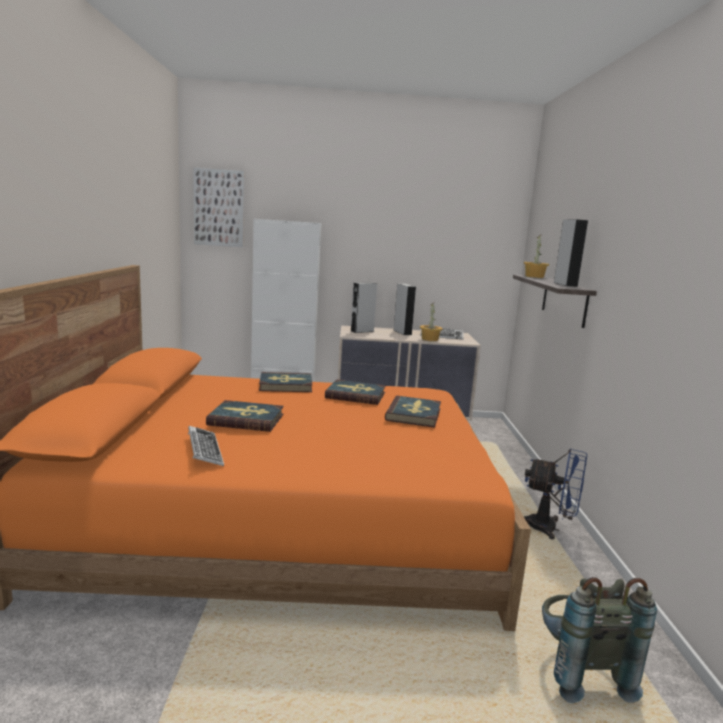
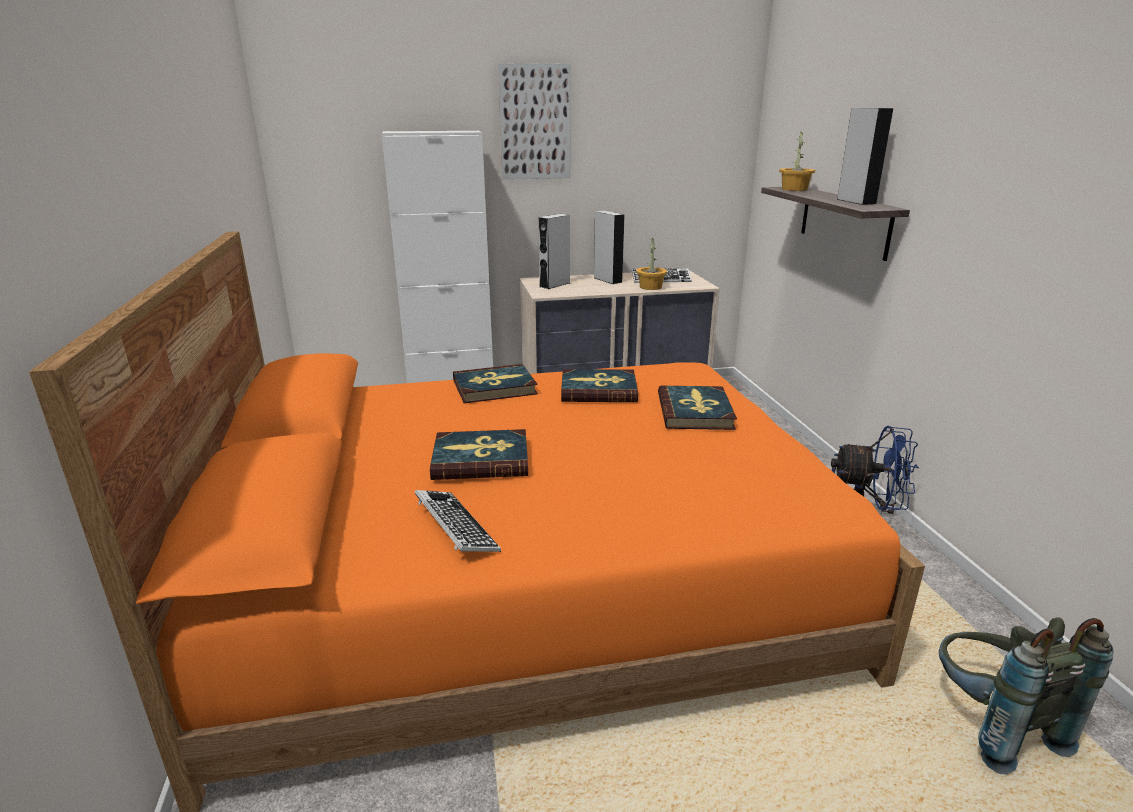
camera: 10 degrees left, 10 degrees up
(219, 208) = (319, 118): picture -> picture (535, 122)

